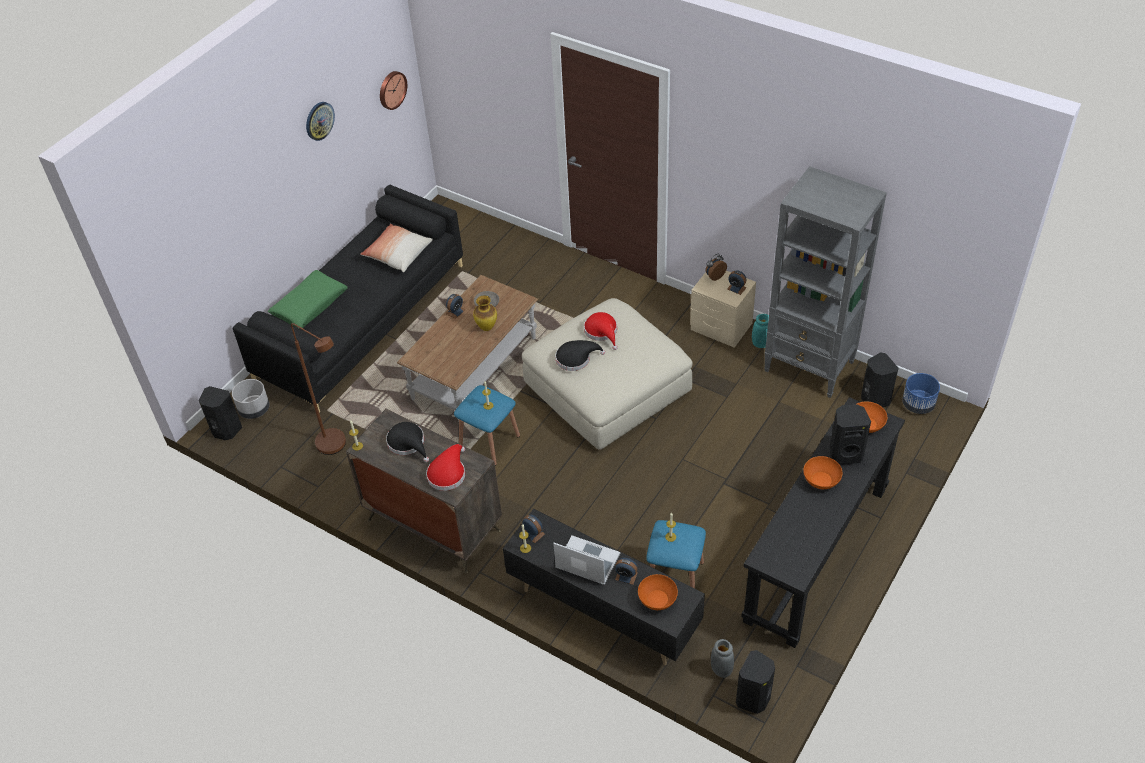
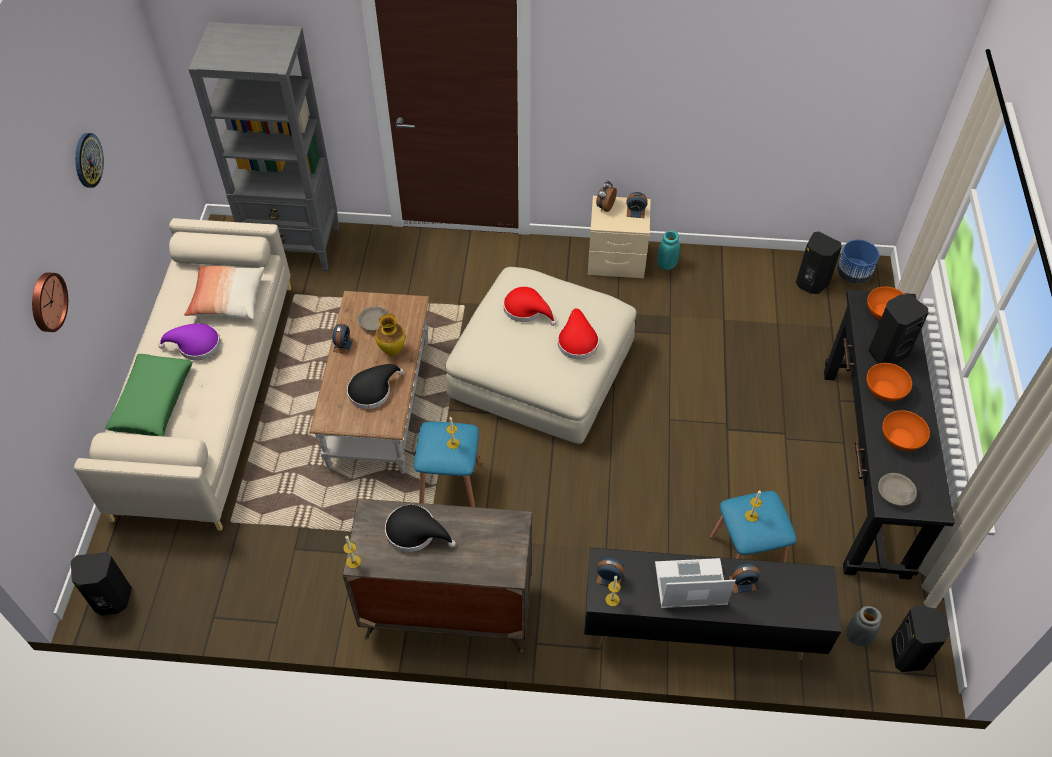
camera: 30 degrees left, 5 degrees up
(254, 410) = (134, 558): grey planter -> none
(337, 447) = (271, 562): brown floor lamp -> none
(358, 278) = (195, 345): none -> purple hat
(361, 320) = (207, 394): black sofa -> beige sofa
(391, 89) = (144, 97): wall clock -> wall clock (47, 302)
(448, 473) = (488, 550): red hat -> red hat (577, 341)
(576, 358) = (518, 350): black hat -> black hat (372, 390)
(657, 599) = (792, 596): orange bowl -> orange bowl (901, 439)
(772, 554) = (895, 494): none -> grey bowl
(810, 367) = (729, 272): grey bookcase -> grey bookcase (296, 247)

